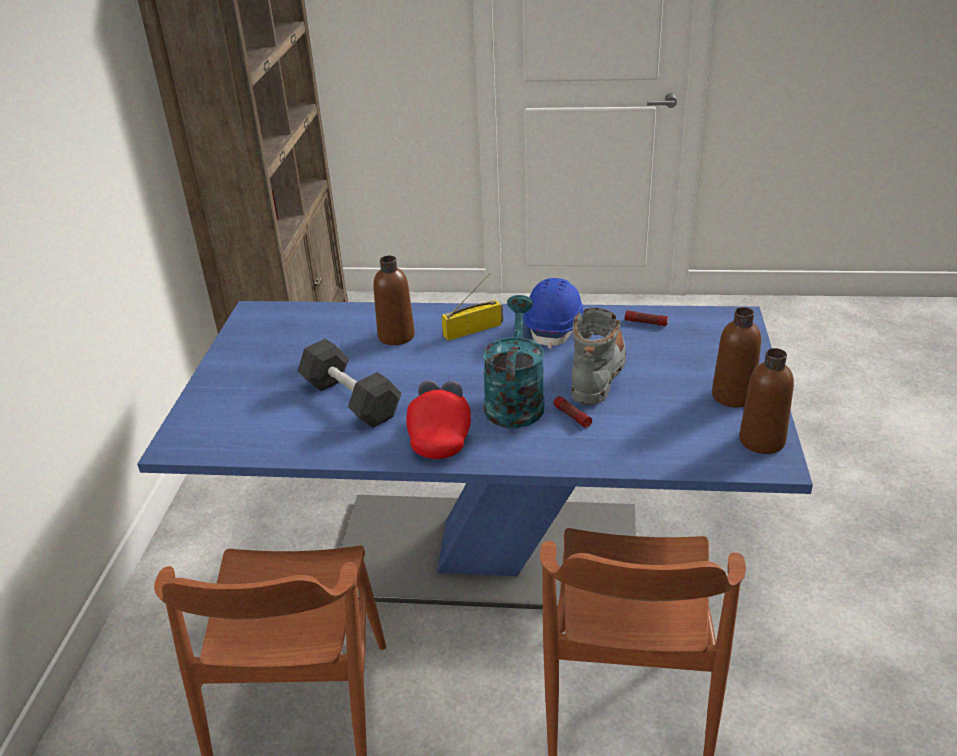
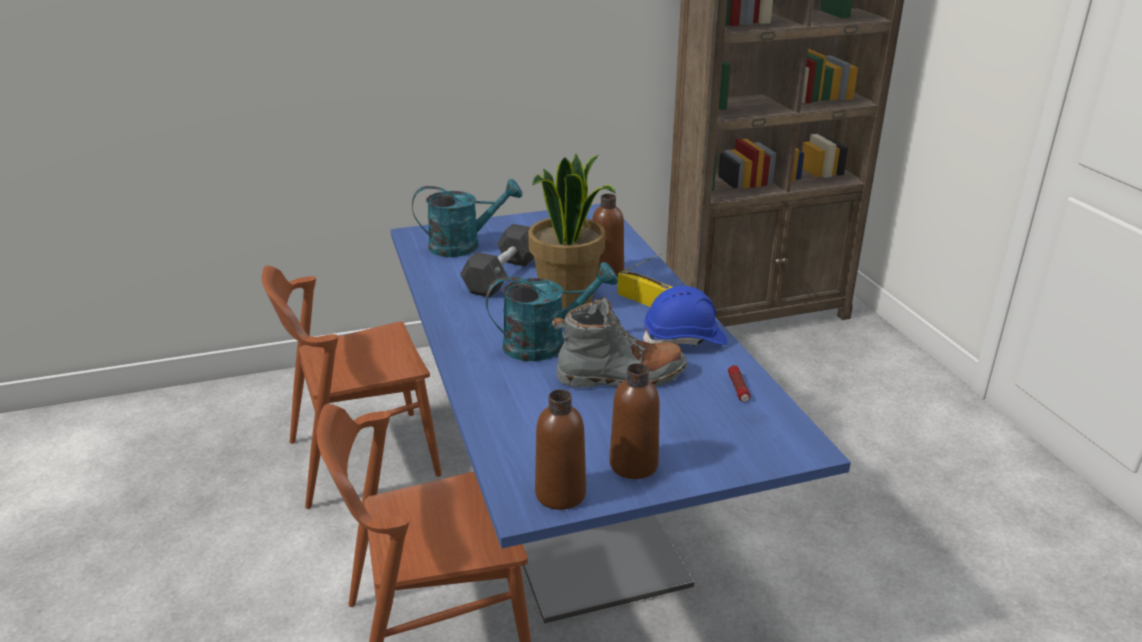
camera: 65 degrees right, 5 degrees down
(249, 412) = (464, 245): none -> turquoise watering can
(433, 369) = (567, 298): none -> potted plant
(440, 435) = (476, 322): red cap -> none
(571, 416) = (538, 376): flashlight -> none

